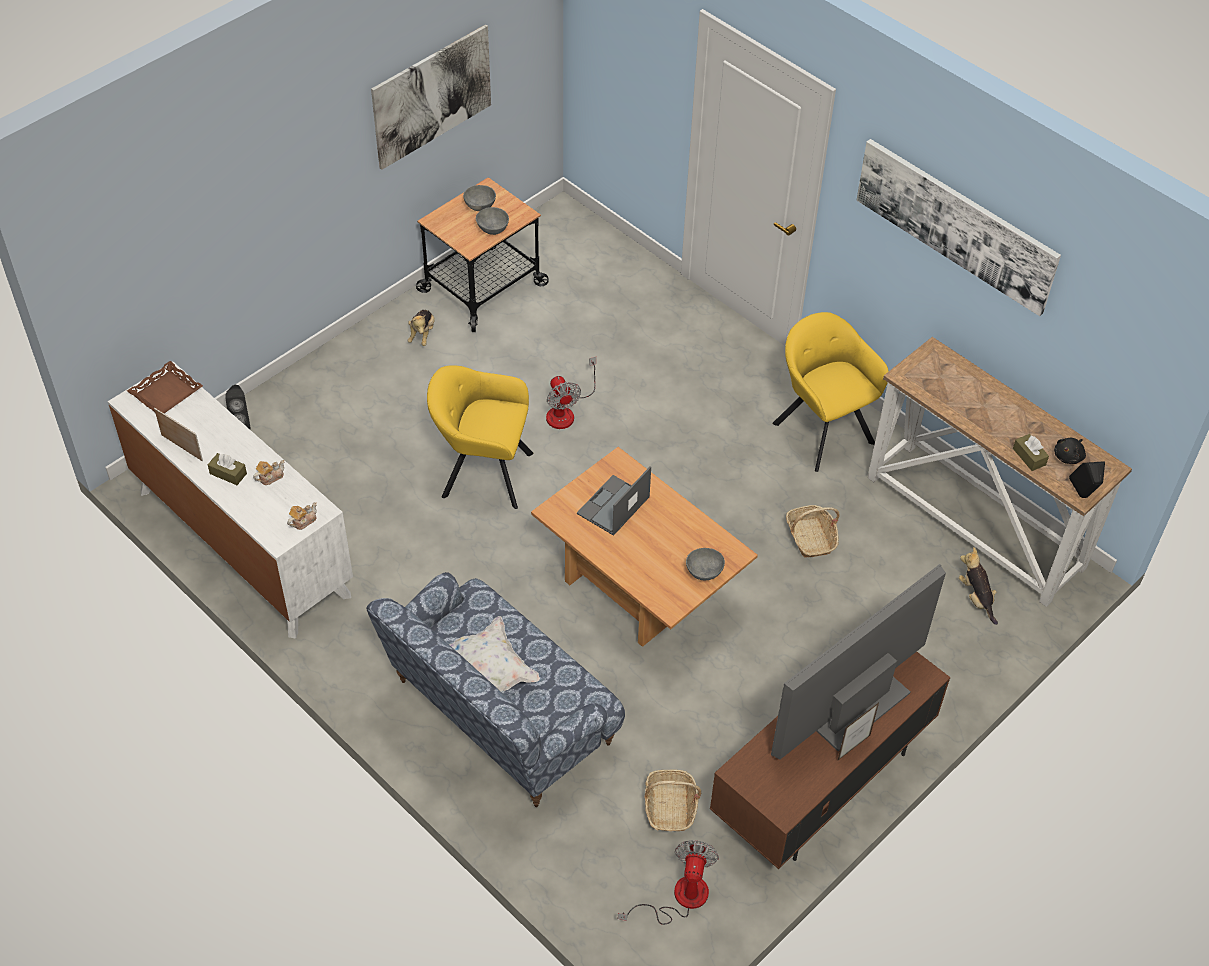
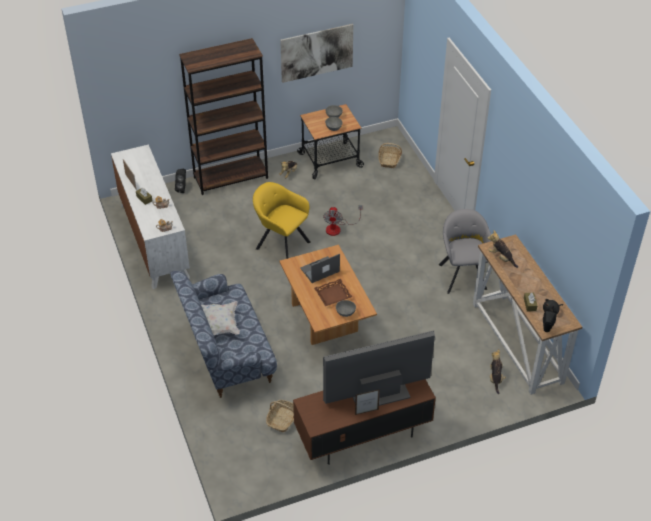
camera: 25 degrees right, 5 degrees down
(166, 393) = (137, 157): brown tray -> brown tray (333, 295)
(321, 374) = (231, 177): none -> brown bookcase
(679, 898) = (263, 460): fan -> none
(810, 538) = (425, 323): basket -> basket (389, 160)
(821, 429) = (462, 274): yellow armchair -> grey armchair
(935, 387) = (501, 258): none -> plush toy
(956, 224) = (528, 173): picture -> none

